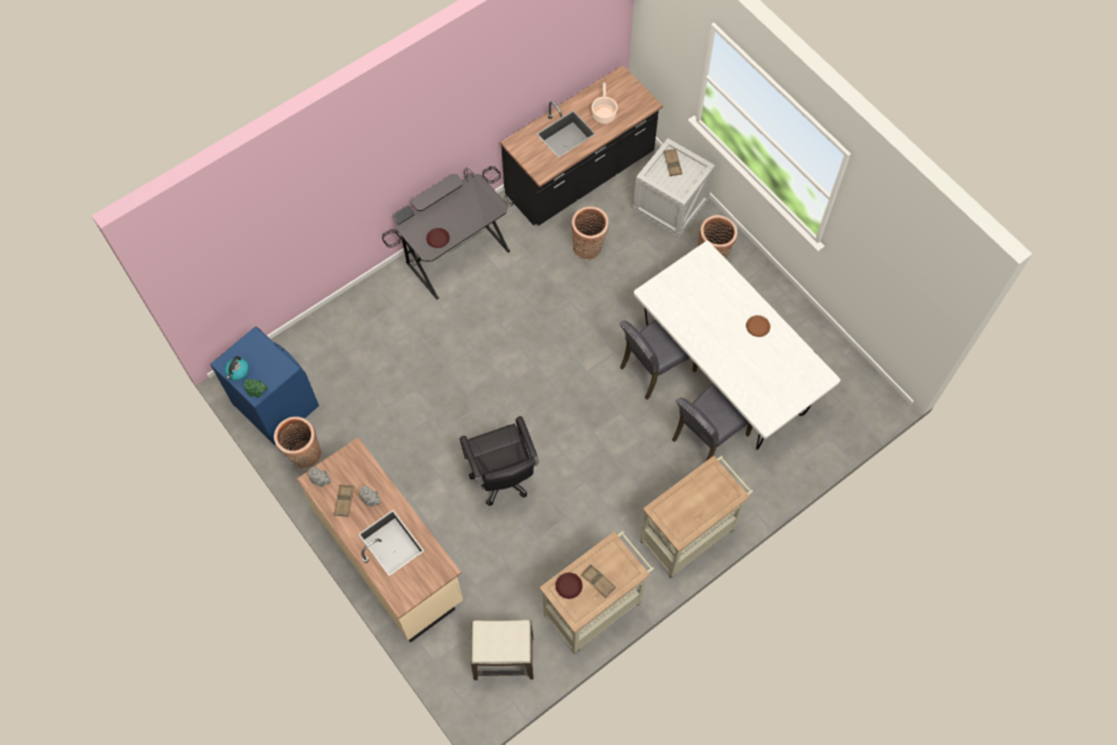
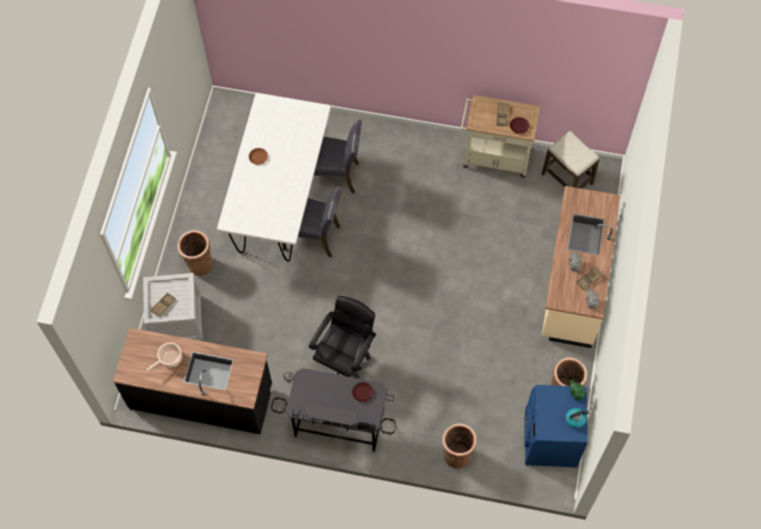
camera: 130 degrees left, 0 degrees up
(503, 482) = (469, 261): black office chair -> black office chair (346, 361)
(589, 249) = (258, 343): basket -> basket (457, 454)
(689, 534) = (405, 142): beige cart -> none

